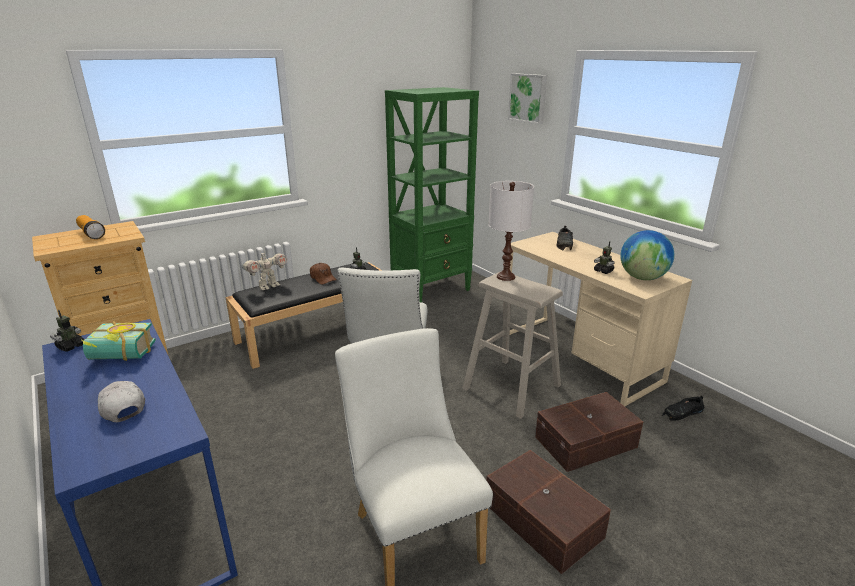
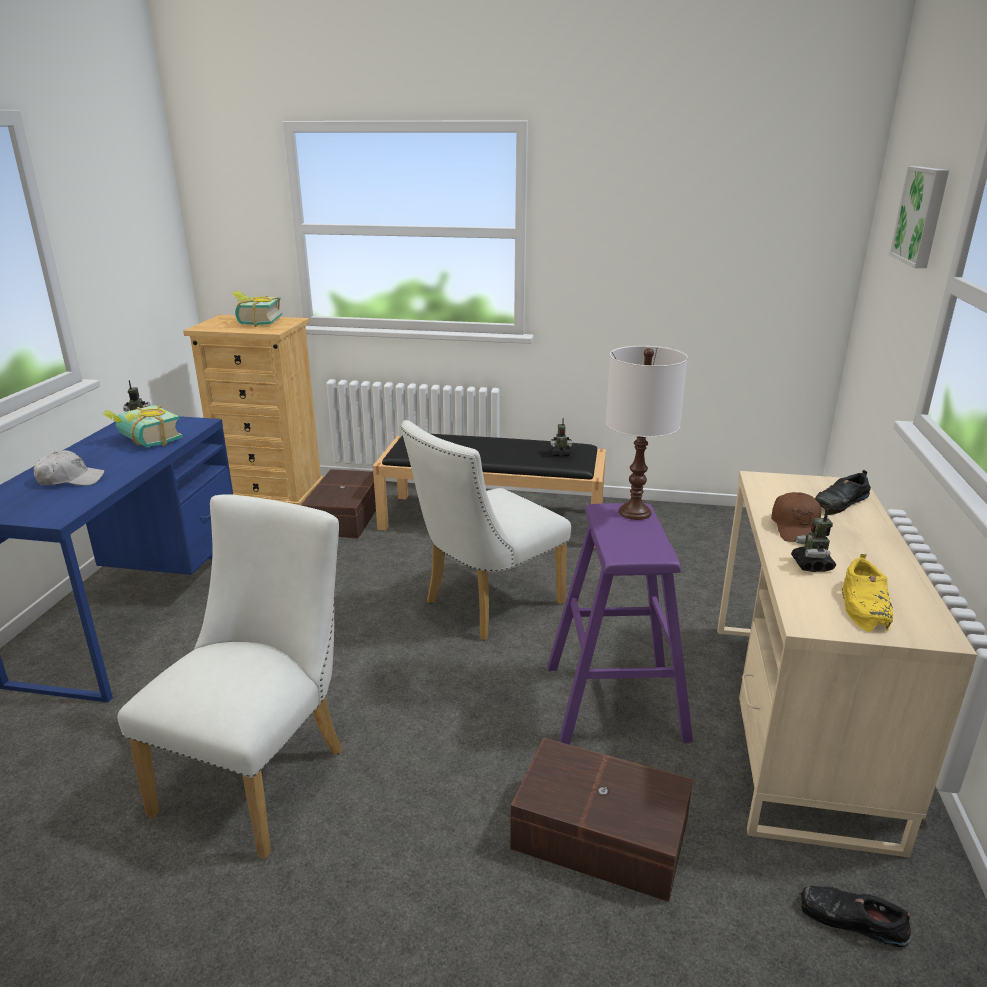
camera: 45 degrees right, 0 degrees up
(91, 234) = (255, 322): flashlight -> book
(121, 407) = (70, 479): white cap -> white cap turned 75 degrees clockwise
(268, 286) = (440, 437): toy robot -> none
(323, 278) = (508, 448): brown cap -> brown cap (797, 528)
(431, 289) = (709, 525): green bookcase -> none
(511, 387) = (615, 701): beige stool -> purple stool
(542, 522) = (385, 875): brown storage box -> brown storage box (343, 517)
(642, 278) = (865, 605): globe -> yellow shoe

